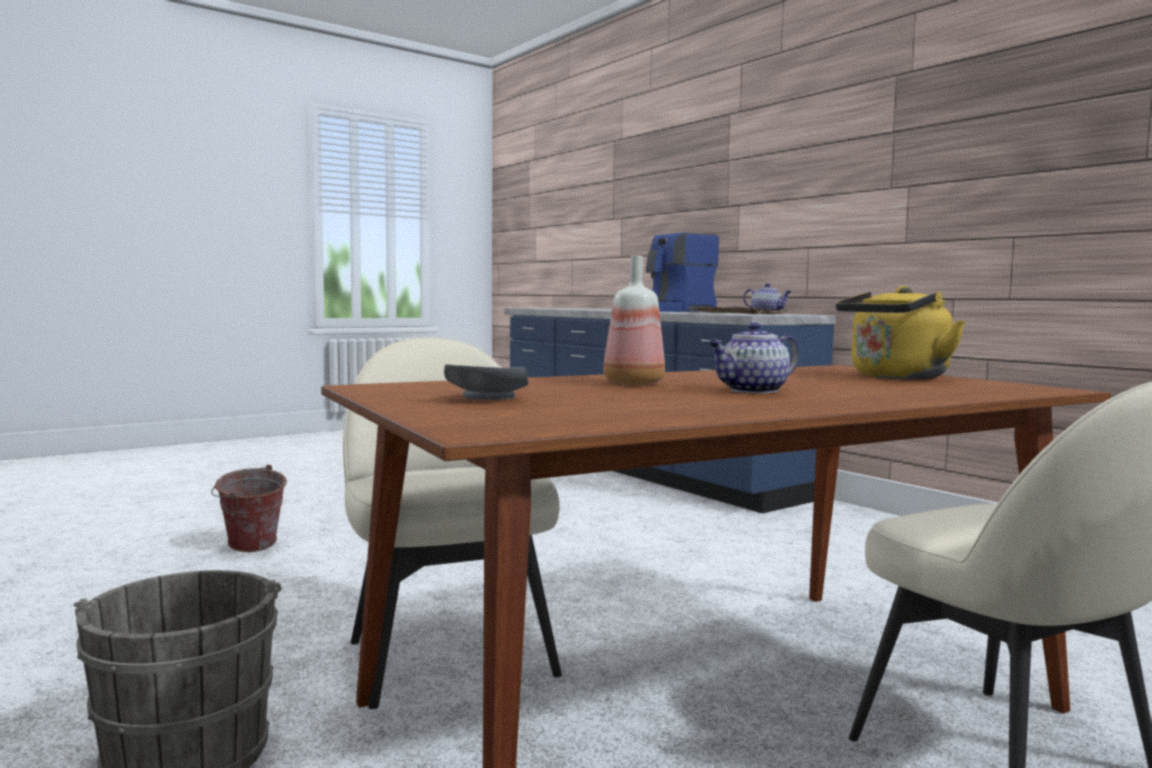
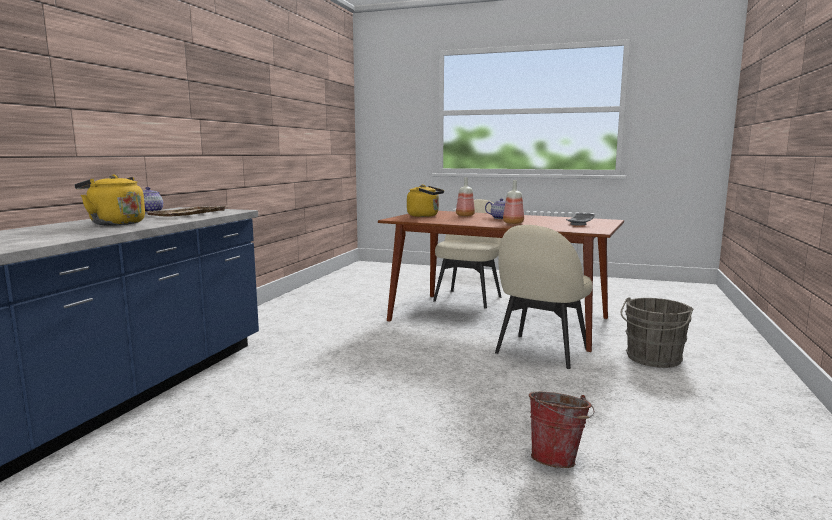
camera: 125 degrees left, 5 degrees up
(670, 311) = (115, 223): coffee machine -> yellow kettle
(865, 387) = (464, 215): none -> bottle

